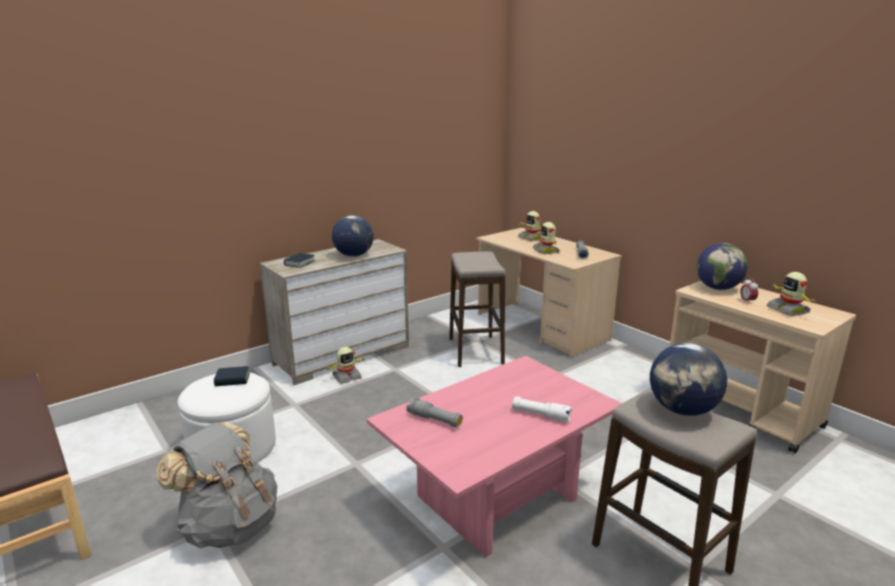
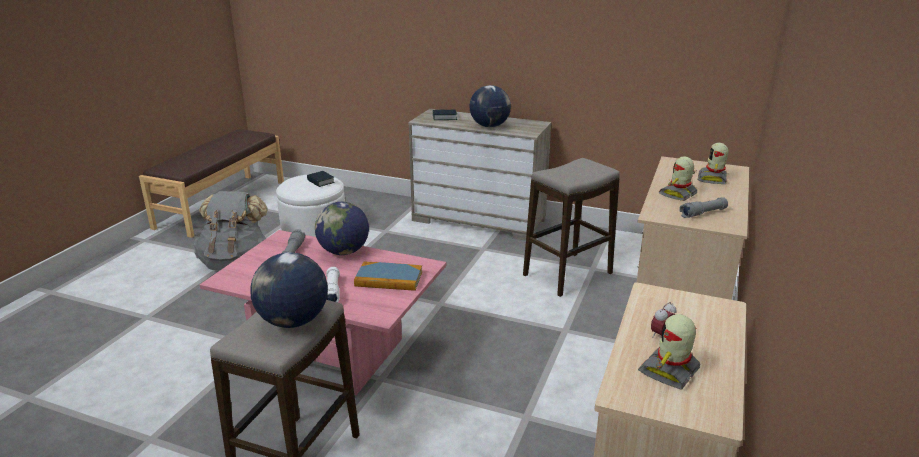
camera: 60 degrees right, 5 degrees up
(346, 377) = (446, 234): toy robot -> none
(537, 385) = (388, 279): none -> book
(717, 288) = (689, 310): globe -> globe (344, 252)

